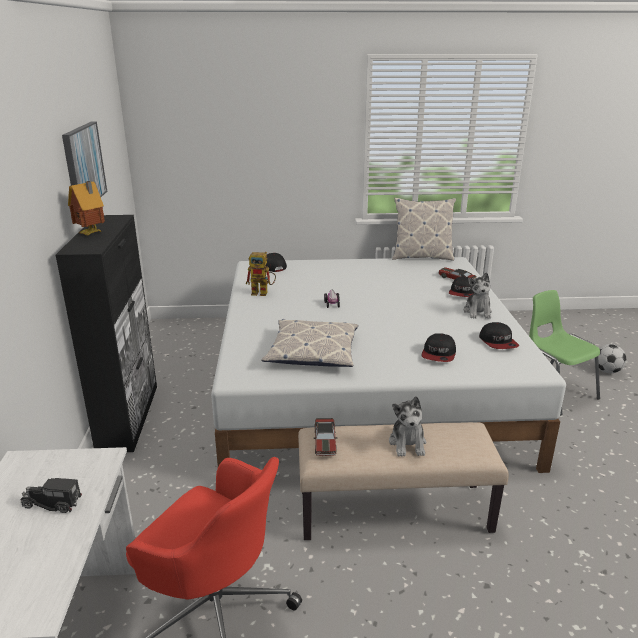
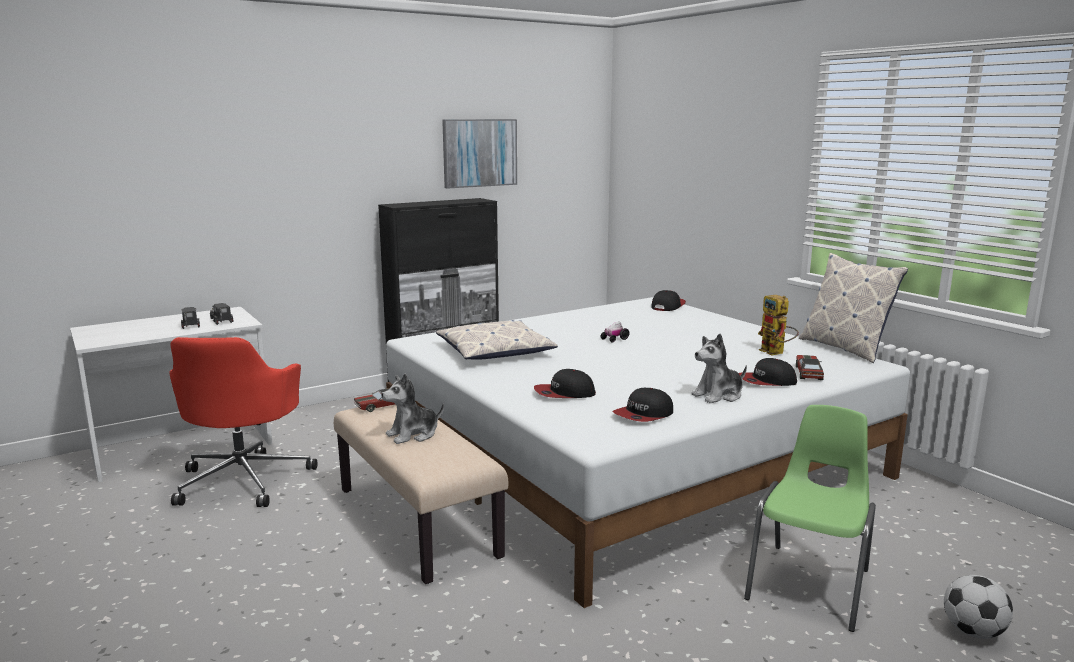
camera: 60 degrees right, 10 degrees down
(68, 475) = (221, 321): none -> toy truck
(91, 234) = (432, 202): toy house -> none
(263, 293) = (595, 316): toy robot -> toy robot (776, 353)

